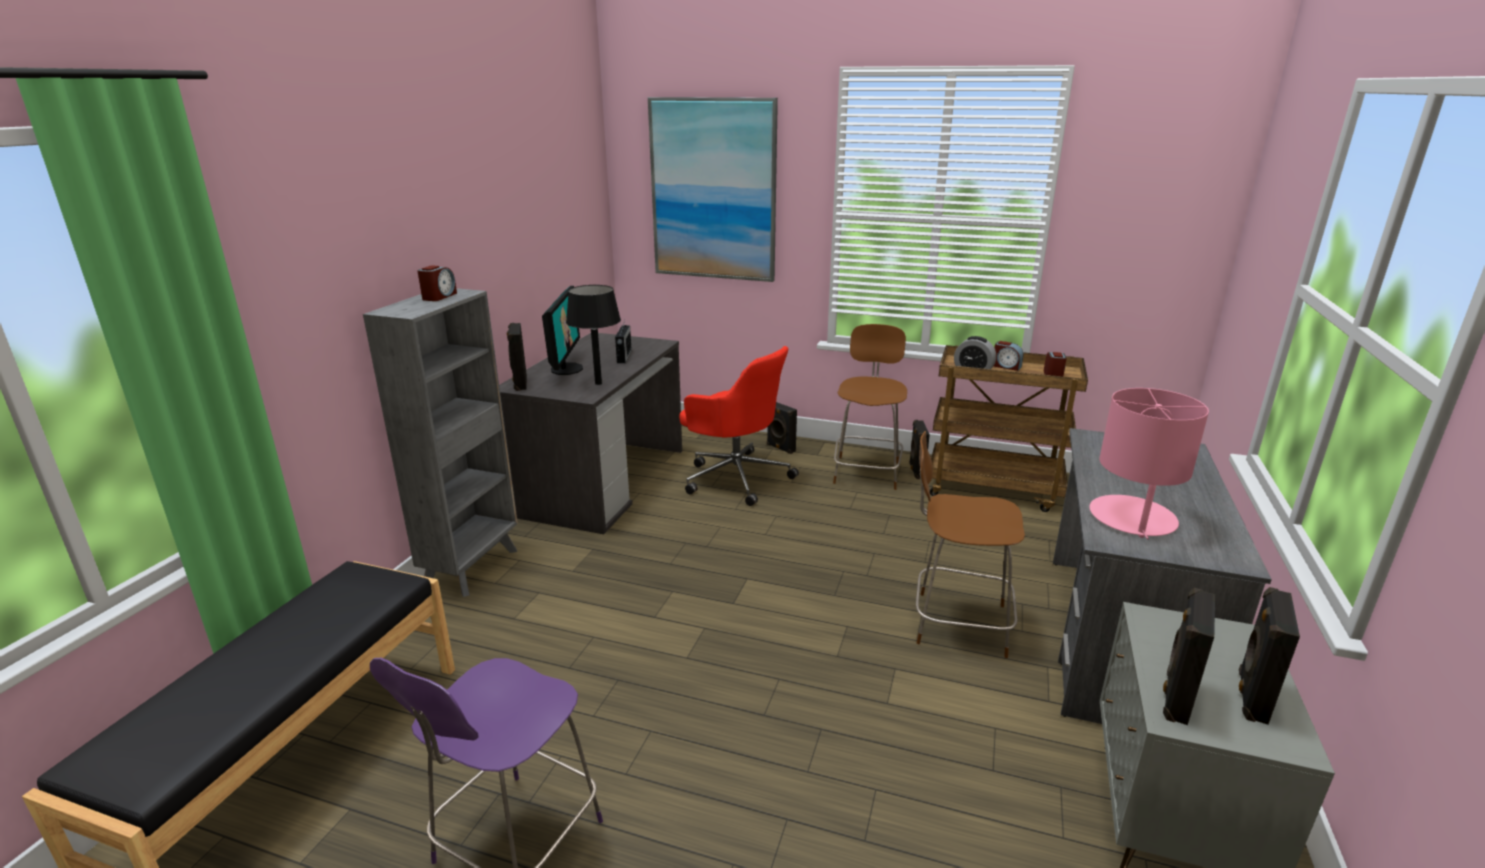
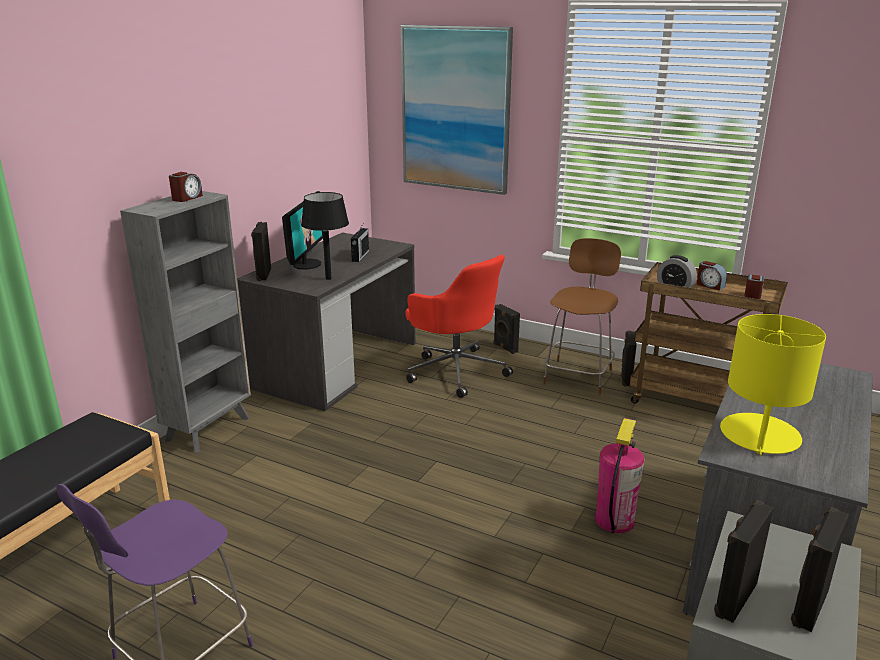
camera: 10 degrees right, 0 degrees up
(956, 623) = (614, 520): brown chair -> fire extinguisher
(1132, 518) = (759, 436): pink table lamp -> yellow table lamp

